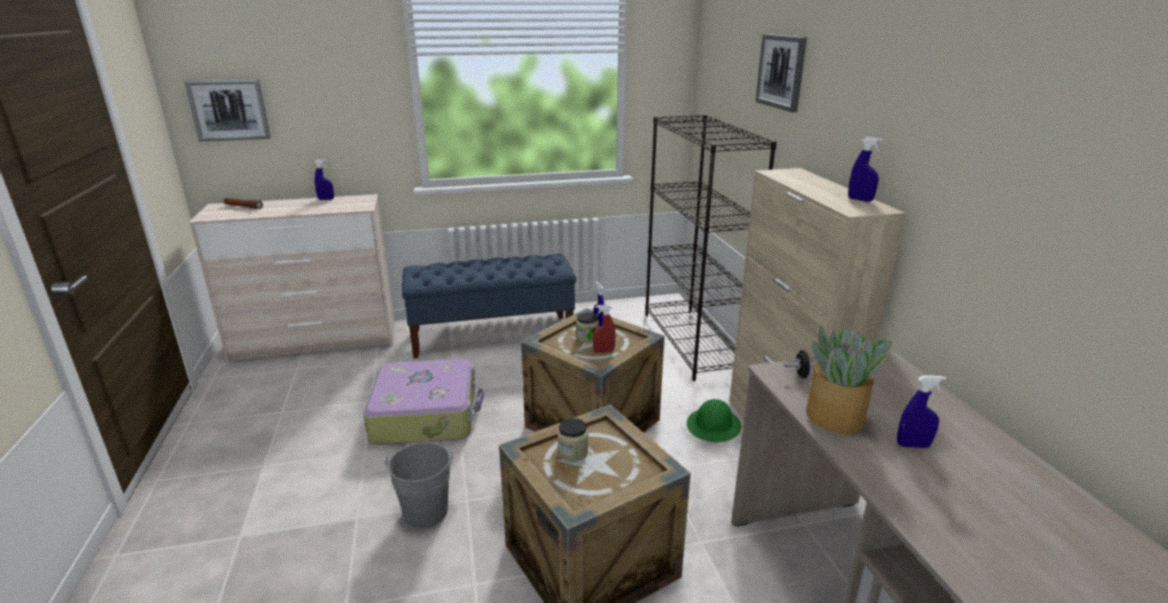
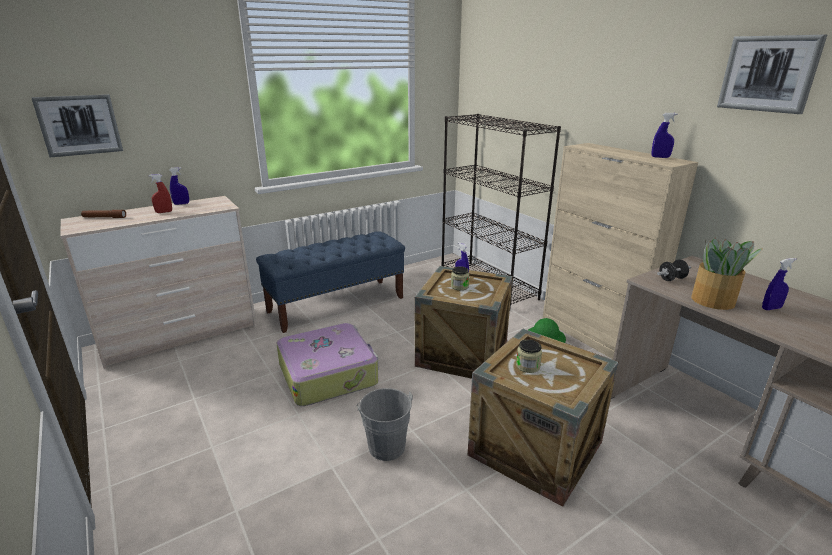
camera: 20 degrees left, 0 degrees up
(603, 351) = (480, 293): red spray bottle -> red spray bottle (164, 212)
(781, 72) = (561, 75): picture -> picture (768, 74)

